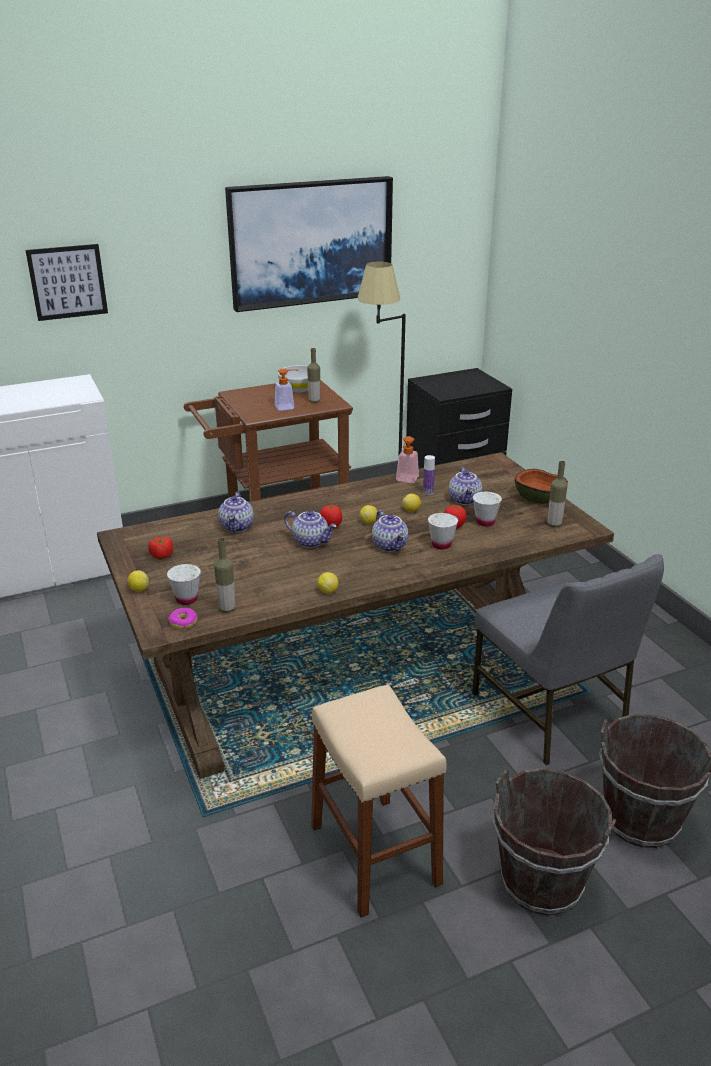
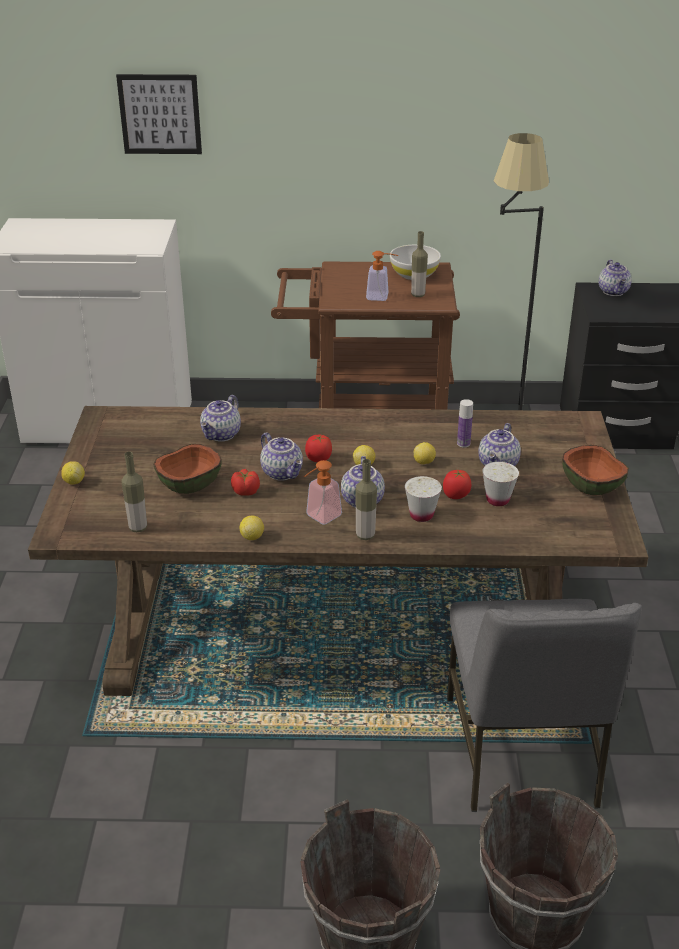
camera: 25 degrees right, 5 degrees up
(161, 555) = (123, 449): tomato -> tomato (245, 491)
(183, 622) = (86, 531): donut -> none
(186, 599) = (108, 505): white cup -> none
(242, 567) = (189, 484): none -> bowl
(311, 242) = (457, 97): picture -> none
(374, 854) = (217, 838): beige stool -> none
(406, 481) = (450, 422): soap dispenser -> soap dispenser (319, 518)
(439, 380) = (614, 291): none -> teapot
(554, 524) = (580, 525): bottle -> bottle (365, 535)

